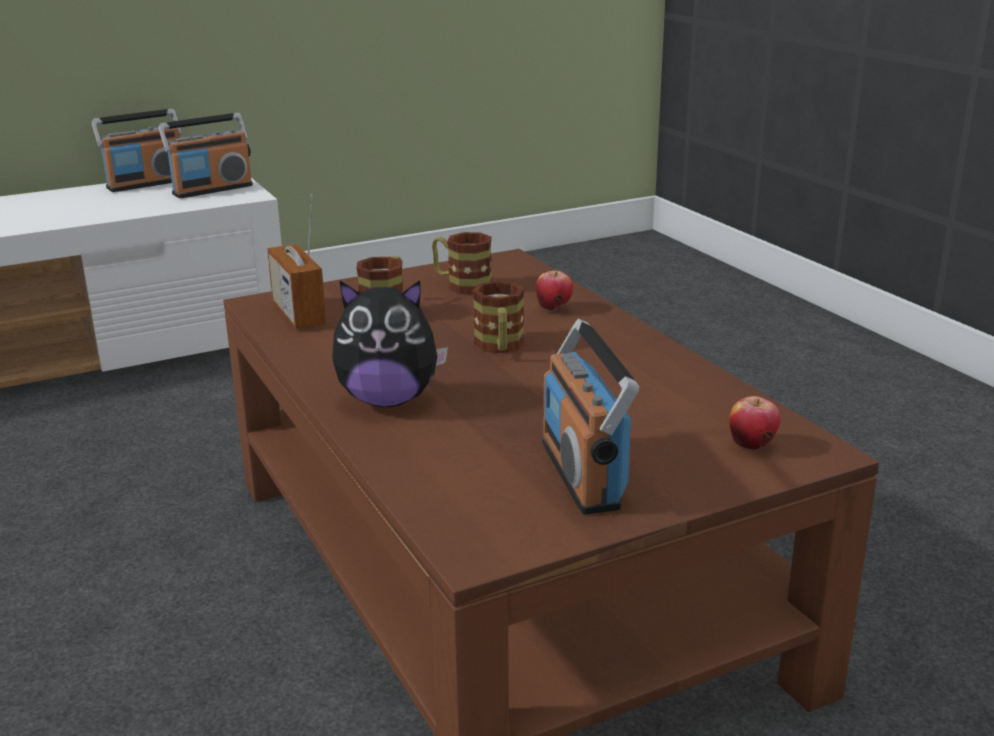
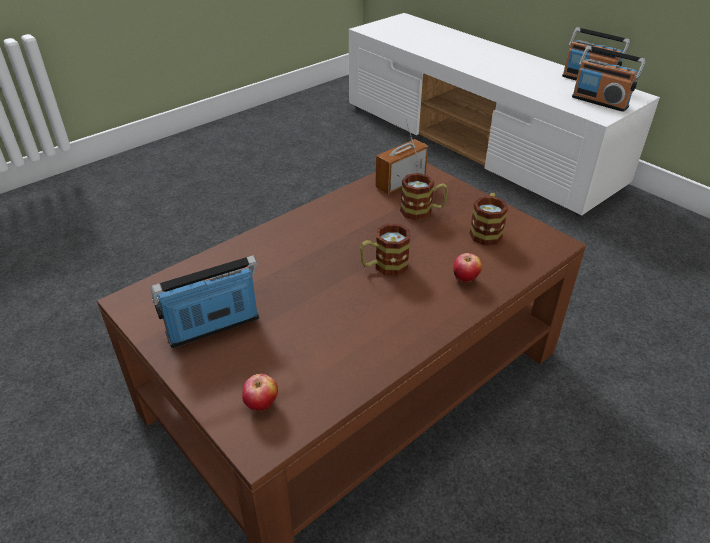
camera: 75 degrees right, 15 degrees up
(388, 400) = (293, 239): plush toy -> none

